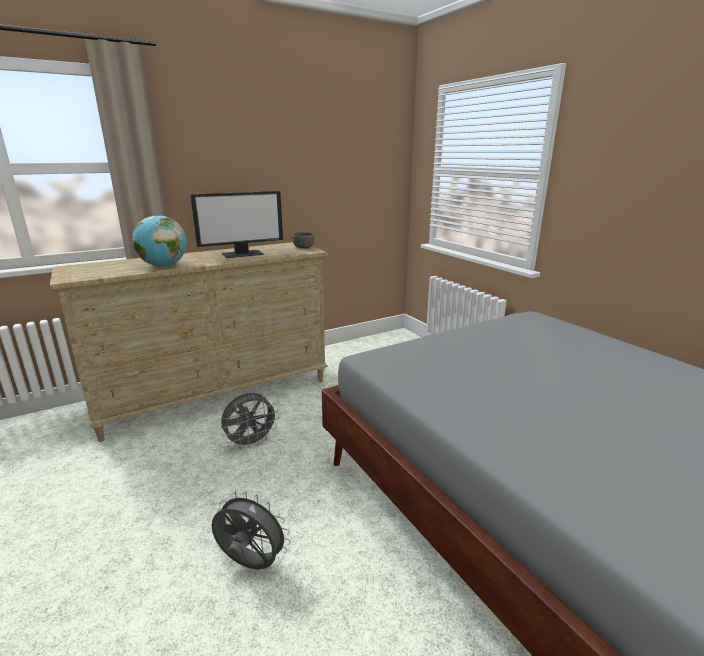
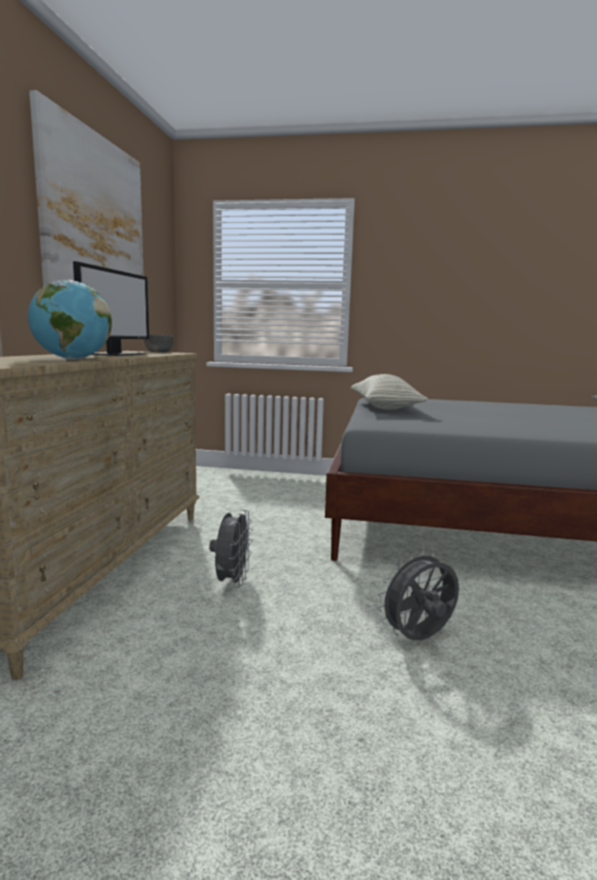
camera: 50 degrees left, 10 degrees down
(288, 144) = (95, 228): none -> picture
(471, 337) = (384, 408): none -> pillow

